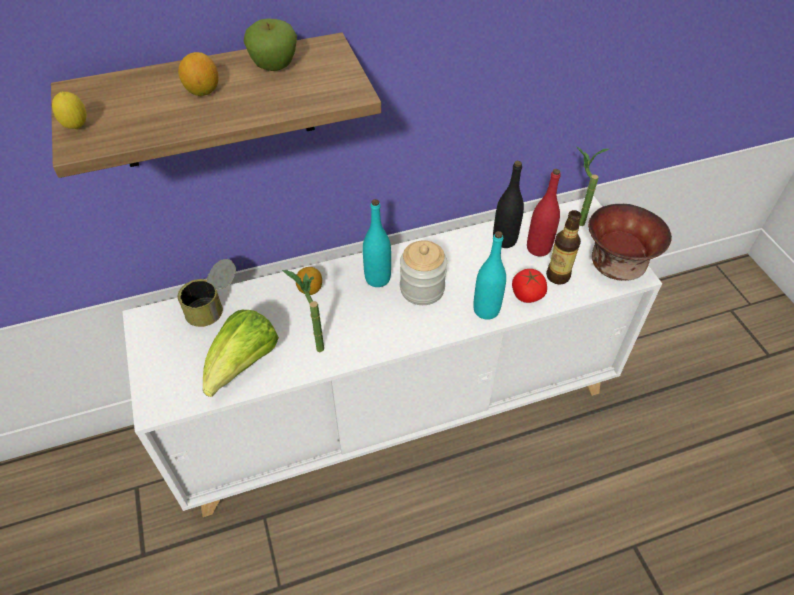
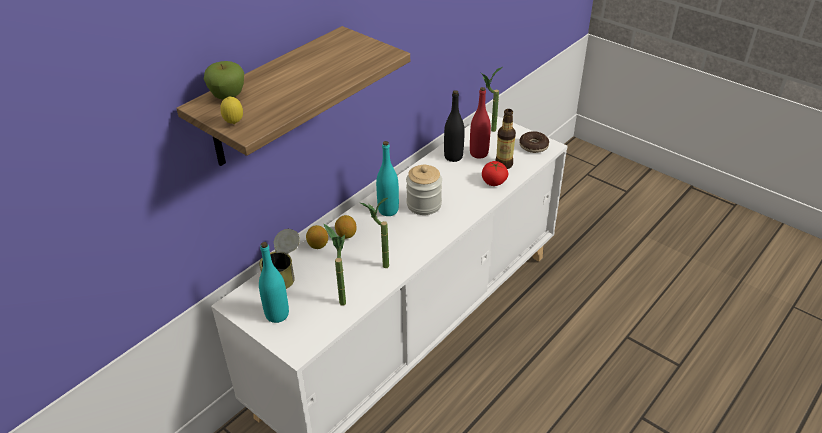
camera: 30 degrees left, 10 degrees down
(202, 91) = (292, 80): lemon -> lemon (318, 245)
(243, 365) = (340, 298): lettuce -> potted plant
(274, 67) = (322, 55): apple -> apple (228, 96)
(486, 310) = (476, 200): turquoise bottle -> turquoise bottle (277, 314)
(615, 266) = (533, 146): bowl -> donut

